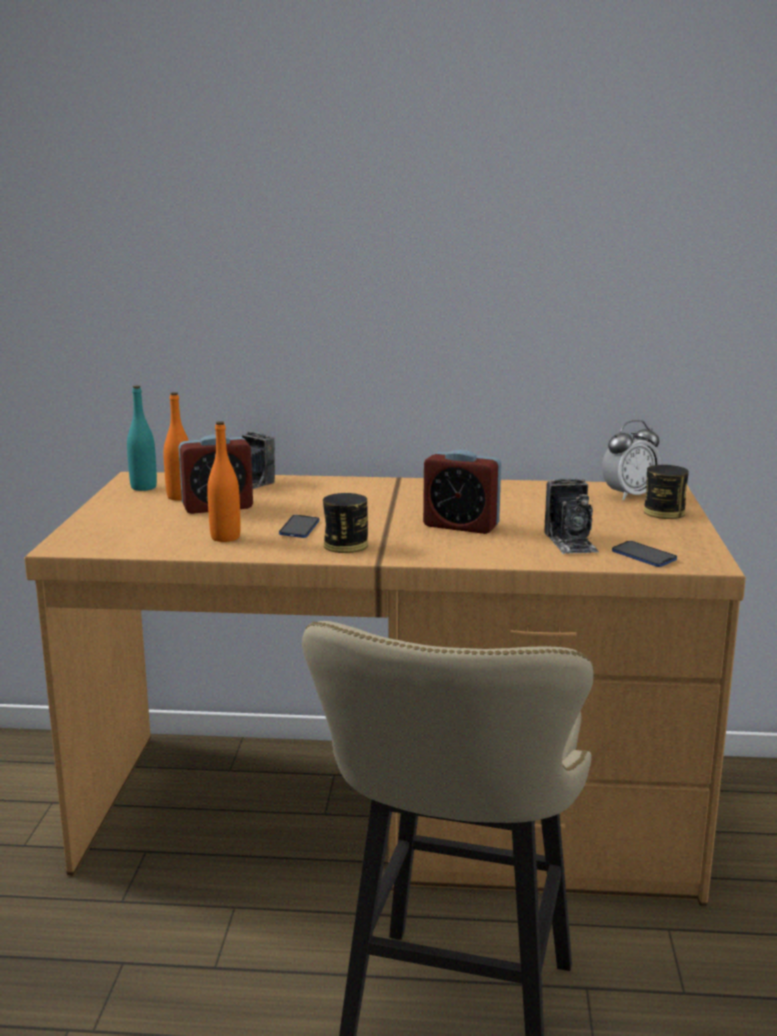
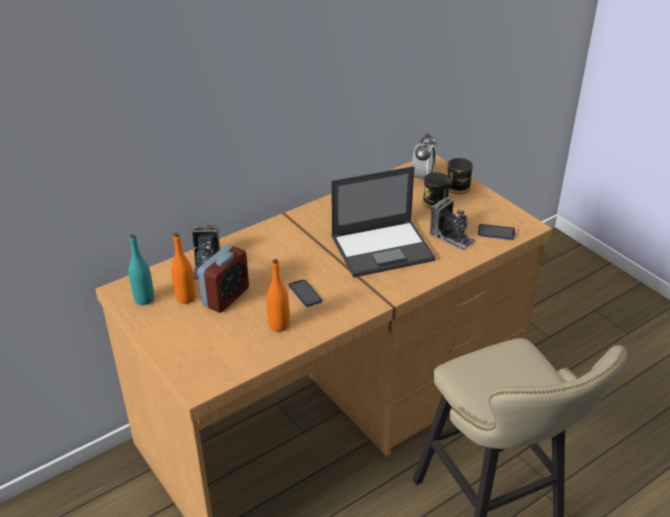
camera: 40 degrees left, 20 degrees up
(345, 545) = (353, 297): can -> can (435, 202)
(461, 526) = (383, 248): alarm clock -> laptop

